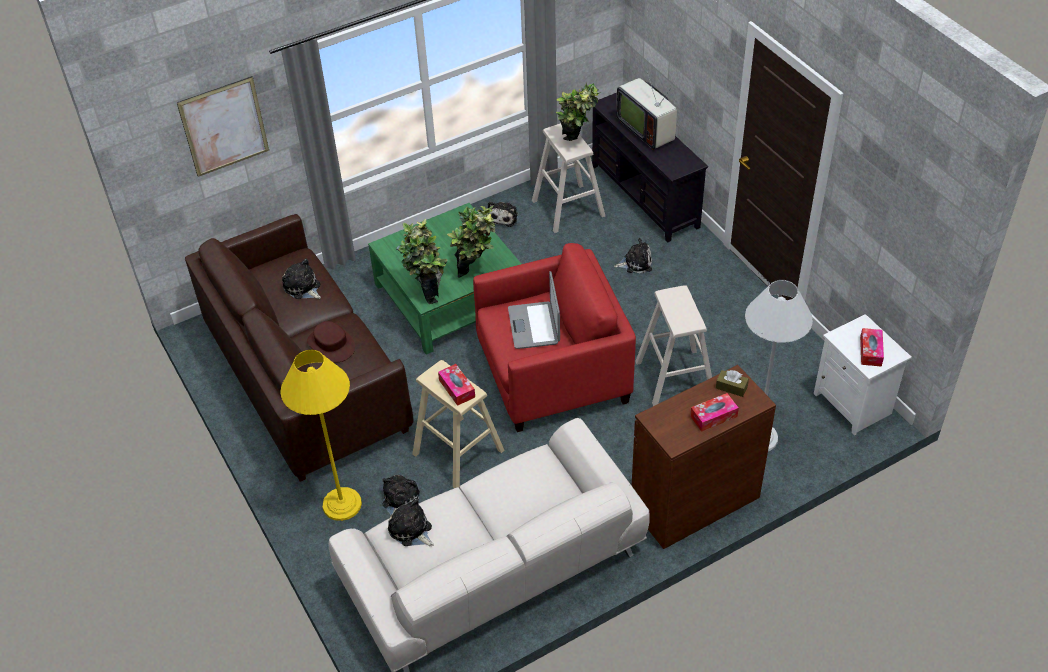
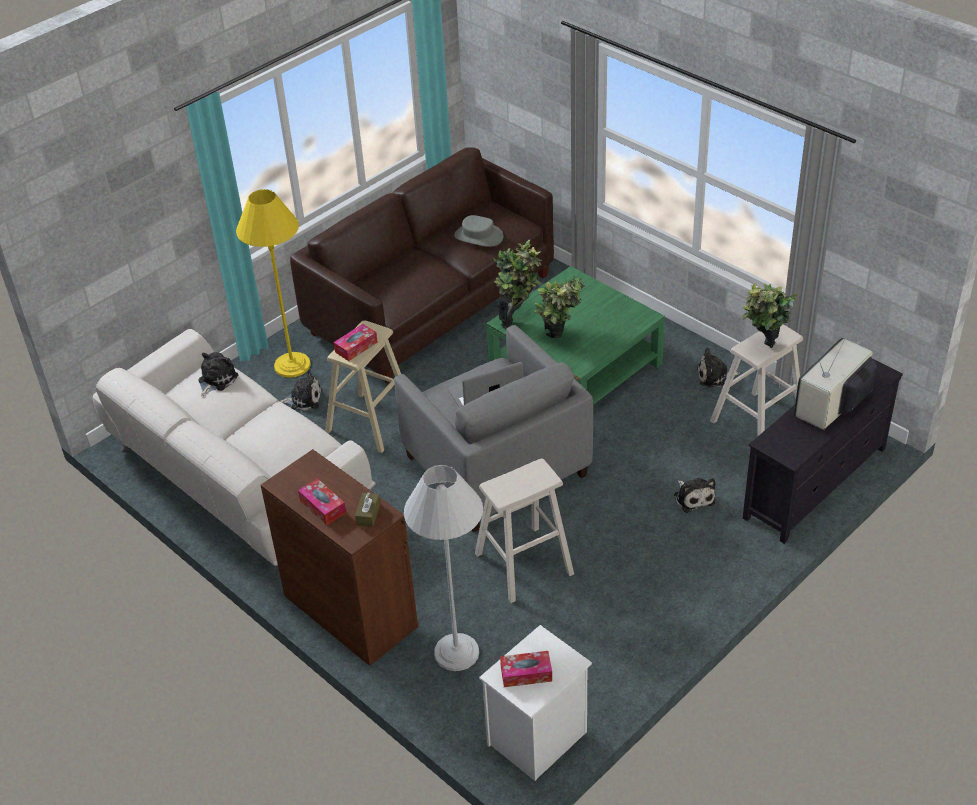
camera: 75 degrees right, 5 degrees down
(224, 127) = (530, 68): picture -> none
(303, 288) = (478, 236): plush toy -> grey hat
(331, 344) = (410, 271): brown hat -> none
(552, 373) = (495, 465): red armchair -> grey armchair

